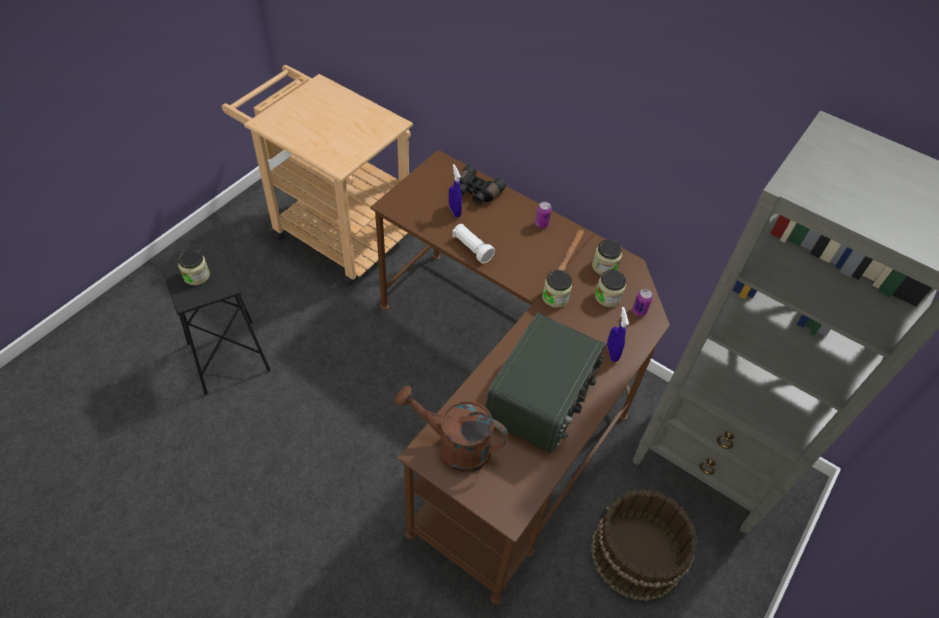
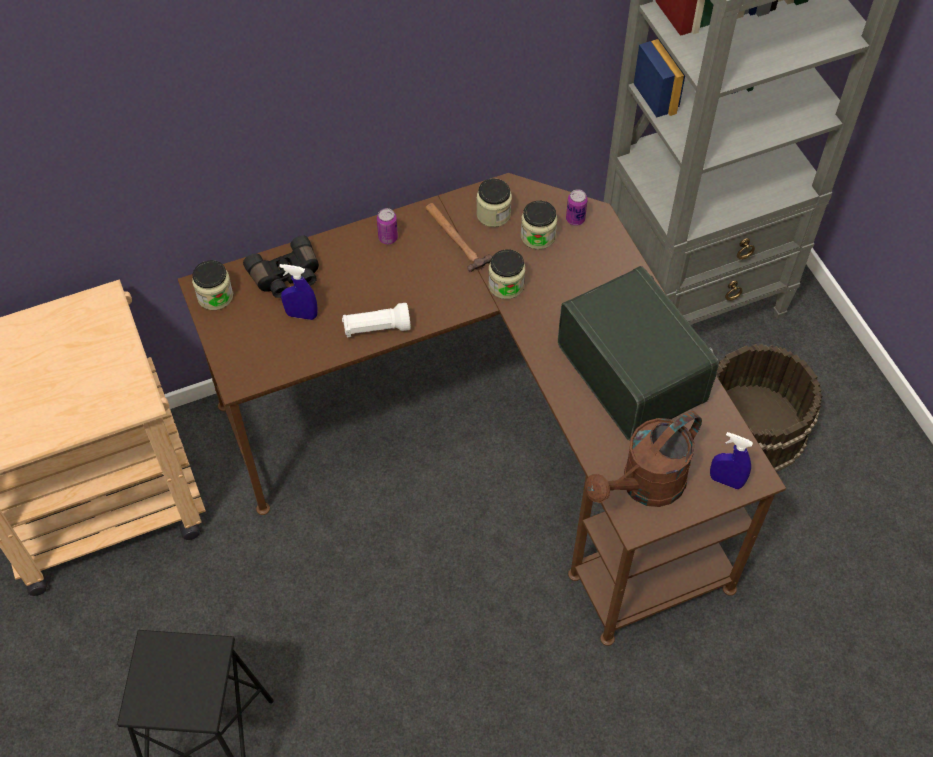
camera: 55 degrees left, 5 degrees up
(196, 276) = (165, 681): jar -> jar (215, 296)
(612, 352) = (613, 275): blue spray bottle -> blue spray bottle (726, 481)

